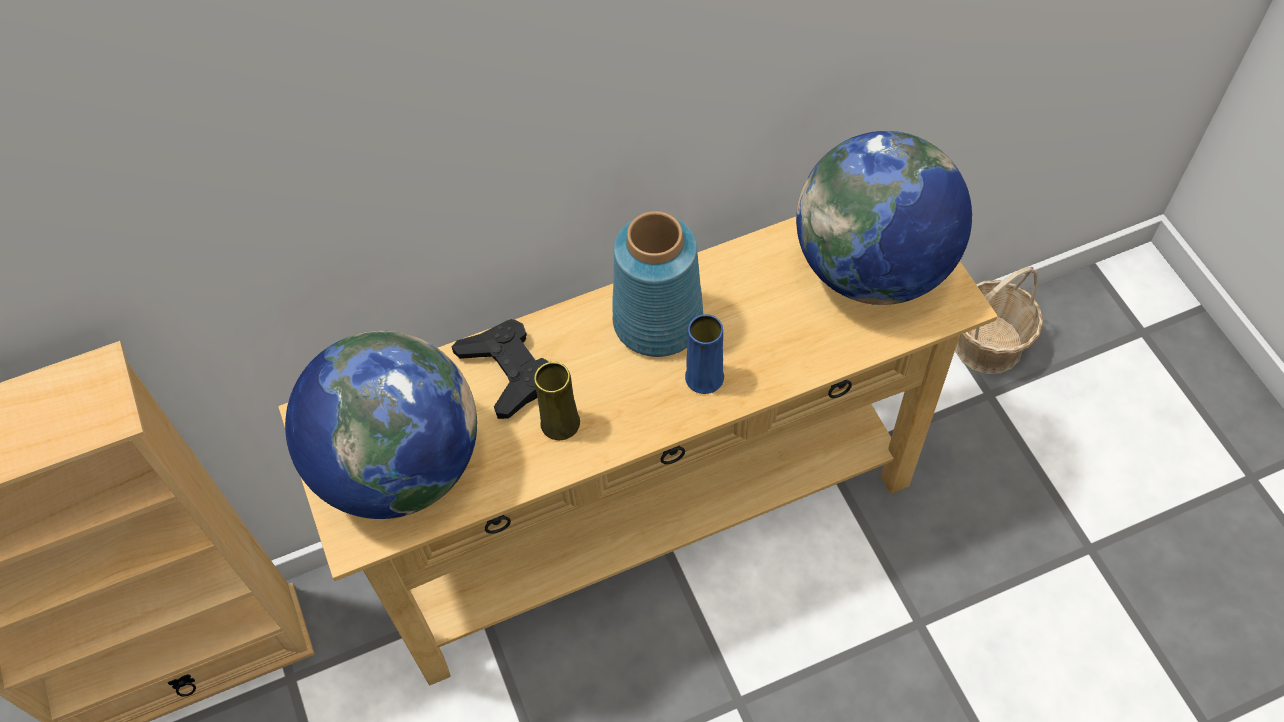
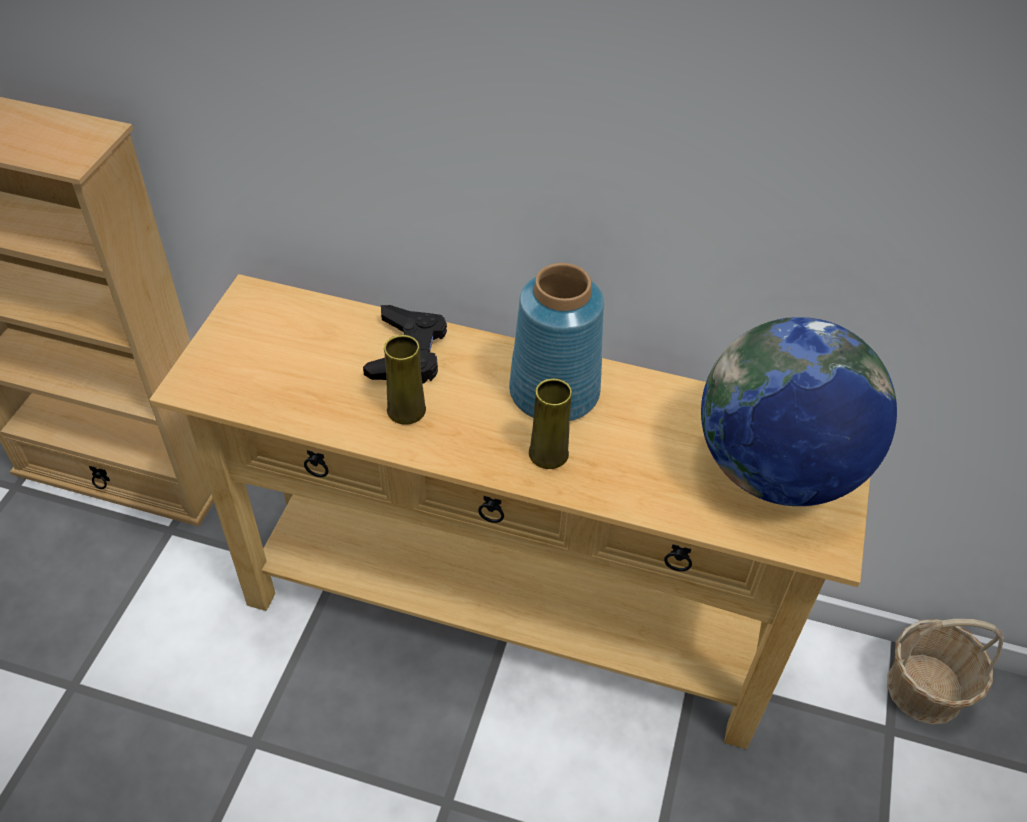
camera: 35 degrees right, 10 degrees down
(400, 466) = (269, 361): globe -> none
(704, 377) = (548, 454): blue vase -> yellow vase

